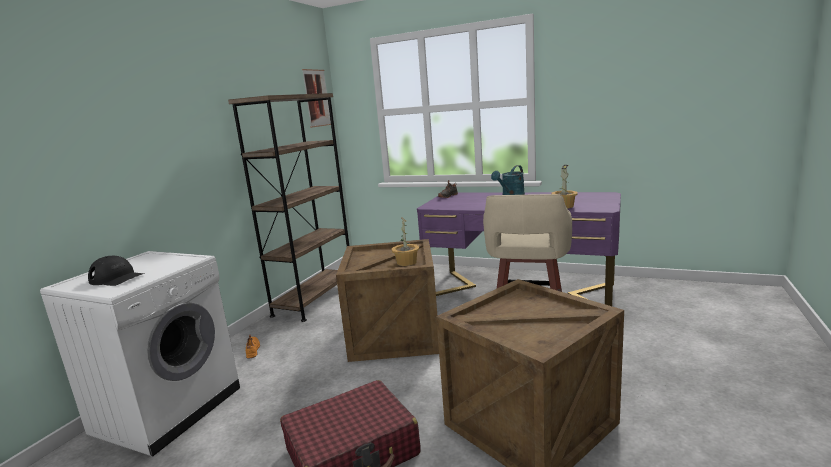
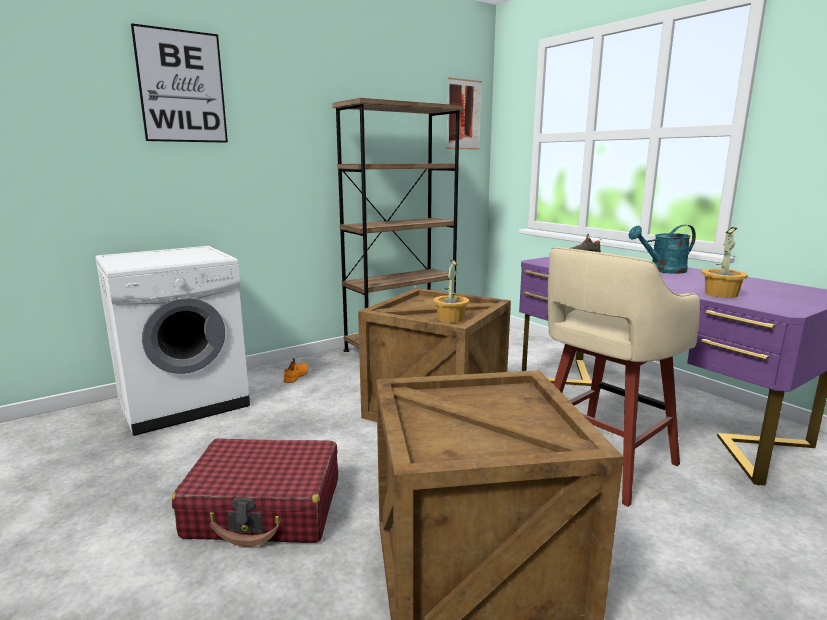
camera: 30 degrees right, 0 degrees up
(96, 98) = (182, 87): none -> picture
(117, 278) = (146, 259): black cap -> none

